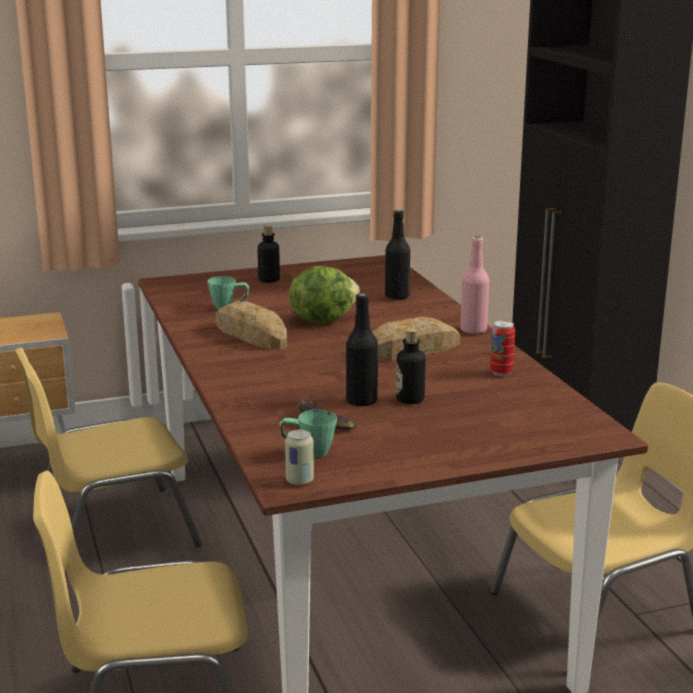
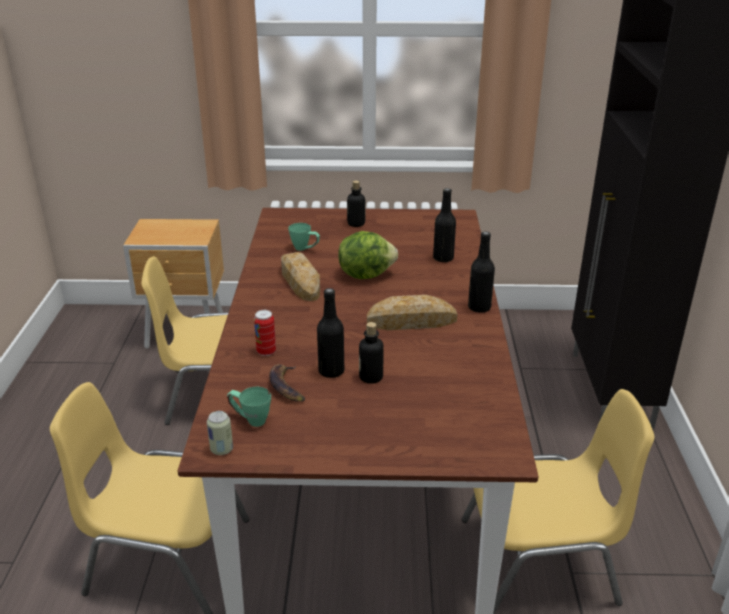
camera: 20 degrees right, 10 degrees up
(473, 330) = (479, 308): pink bottle -> black bottle
(501, 372) = (468, 362): can -> can (266, 352)

